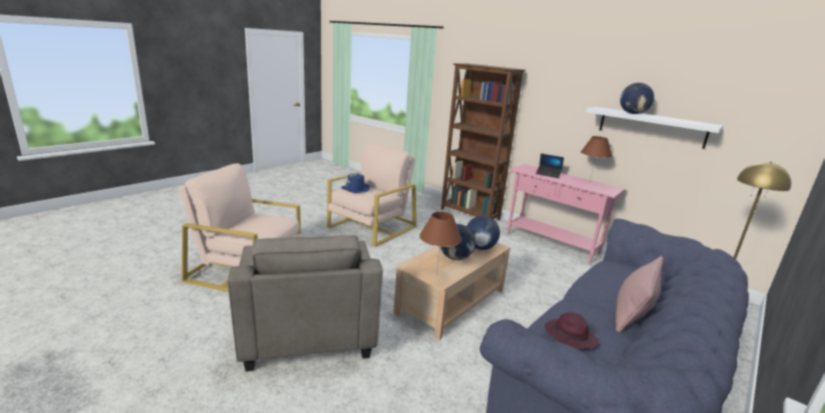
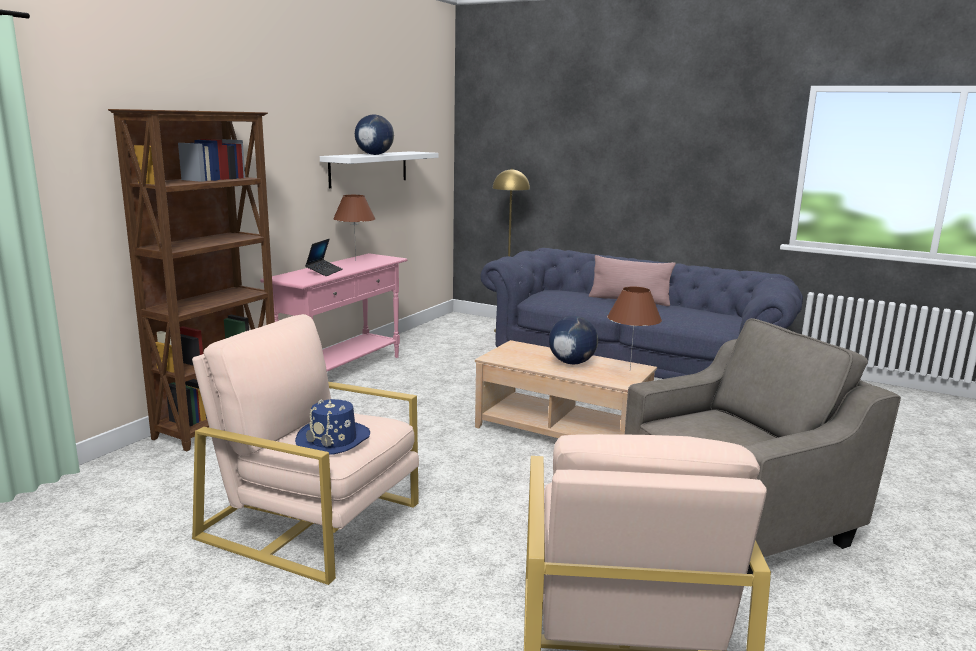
camera: 100 degrees left, 5 degrees down
(480, 248) = (527, 352): globe -> none
(569, 336) = (700, 316): purple hat -> none

